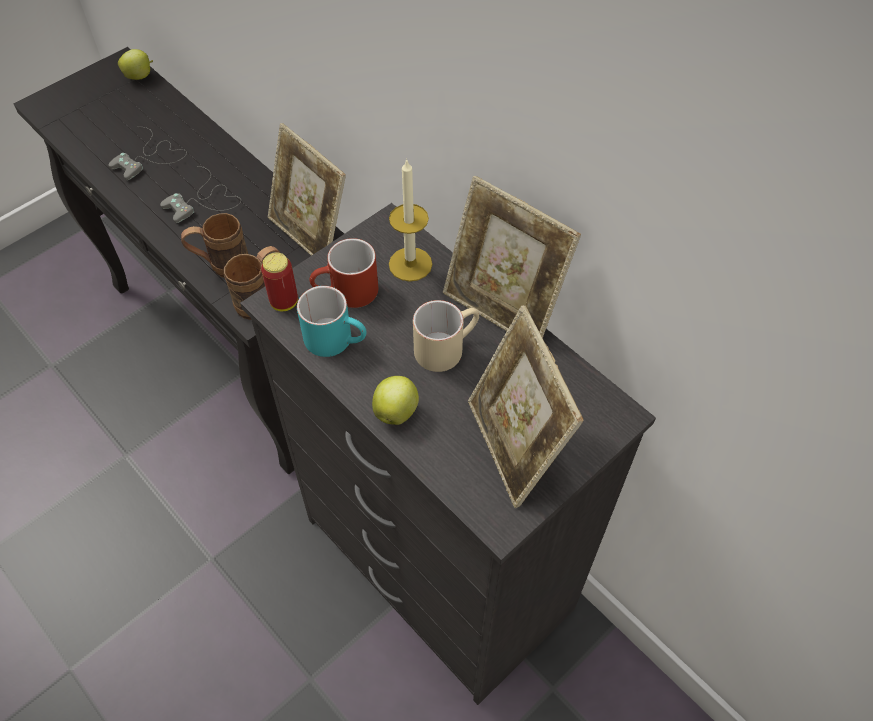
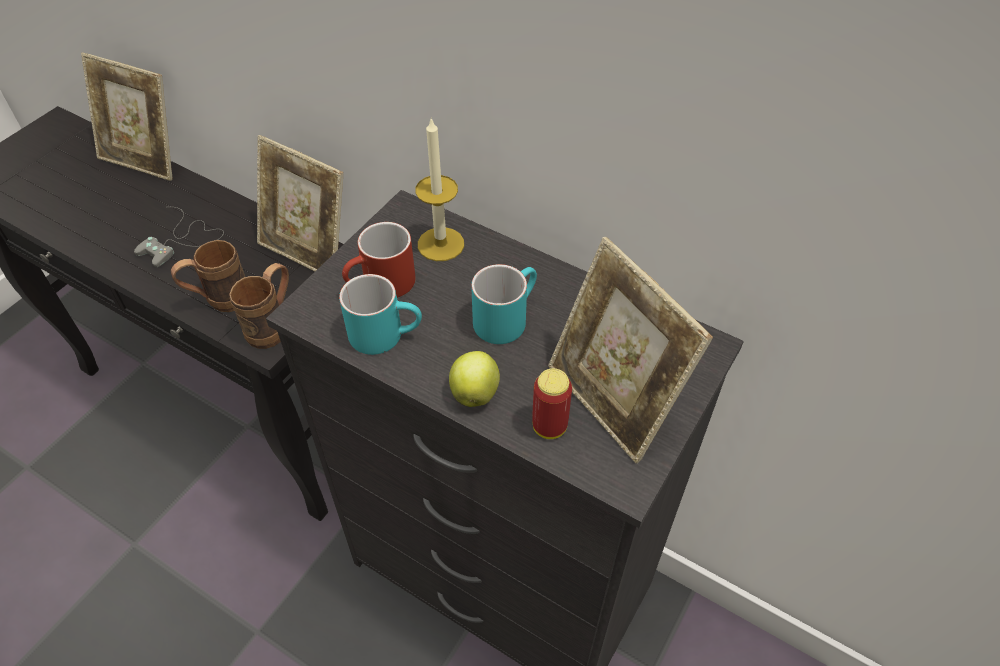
camera: 15 degrees left, 5 degrees down
(140, 76) = (79, 132): apple -> none
(150, 157) = (110, 208): grey game controller -> none
(284, 302) = (315, 308): can -> can (549, 426)
(446, 346) = (505, 317): beige mug -> turquoise mug
(502, 307) = (551, 267): picture frame -> picture frame (145, 159)

